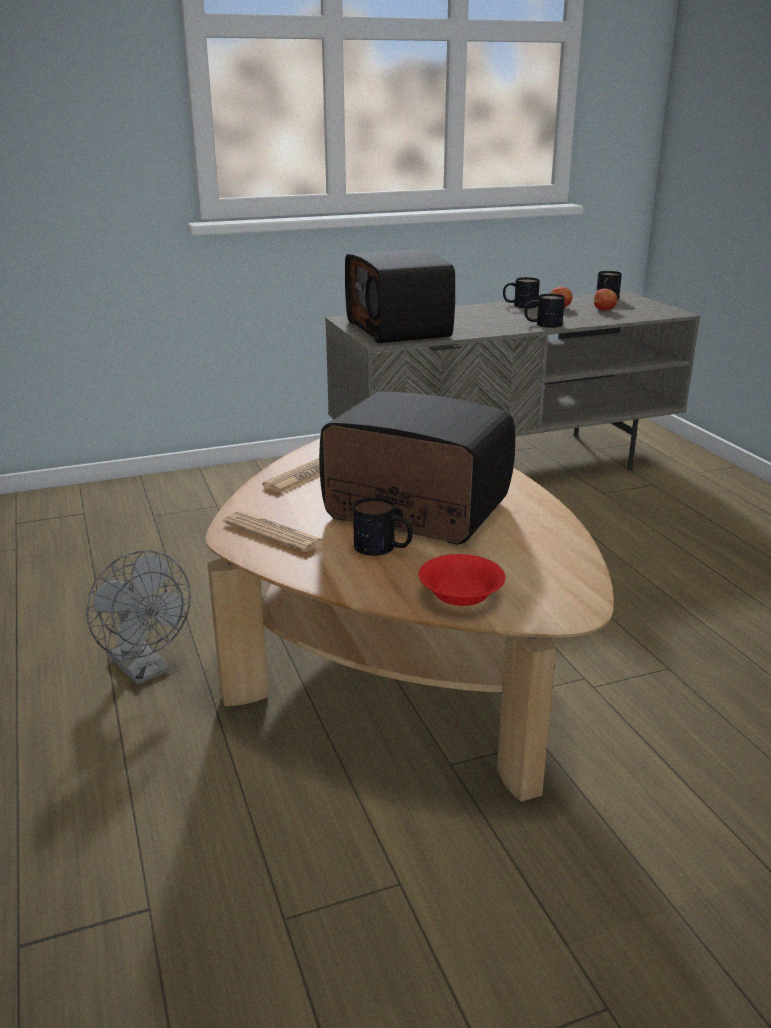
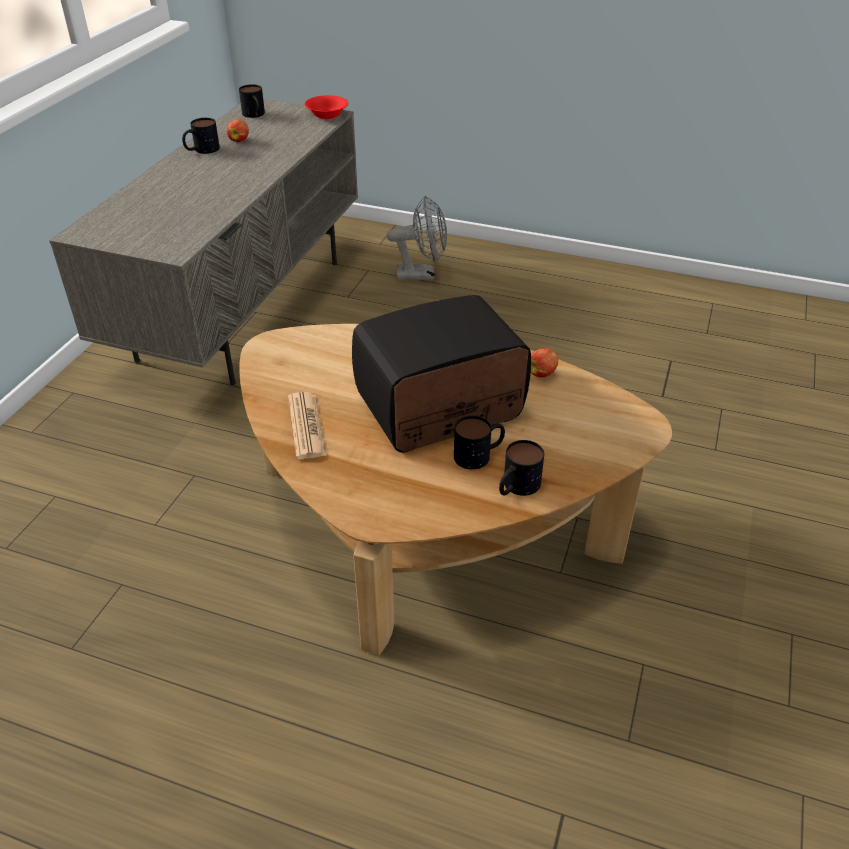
camera: 50 degrees left, 15 degrees up
(145, 670) = (272, 682): grey fan -> grey fan (422, 274)
(273, 533) = (390, 495): newspaper -> none
(400, 329) = (159, 226): radio -> none
(460, 595) = (581, 457): red bowl -> red bowl (326, 115)
(542, 324) = (265, 169): mug -> mug (516, 487)
(604, 310) = (277, 130): apple -> apple (541, 373)

